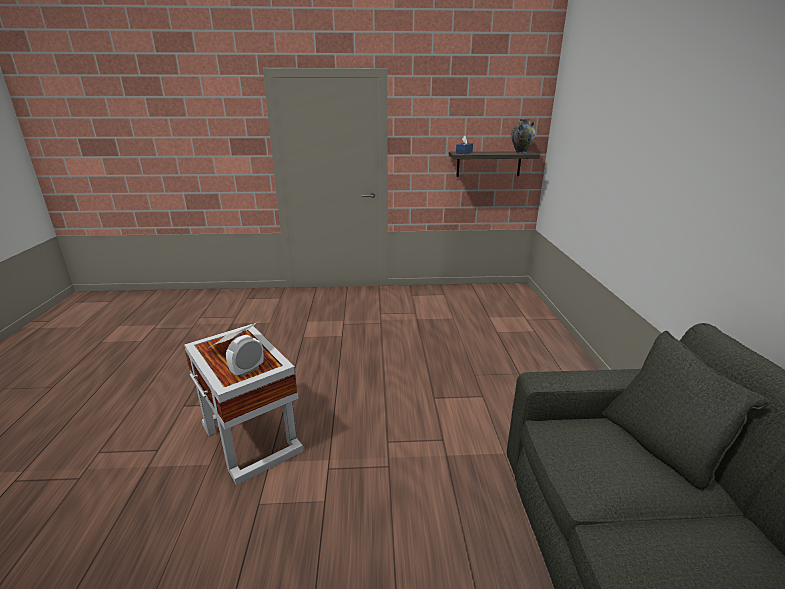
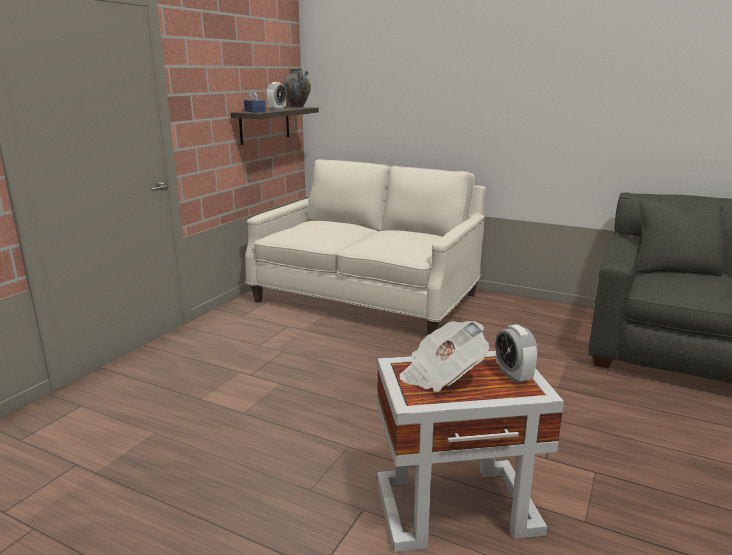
camera: 60 degrees left, 5 degrees down
(491, 152) = (277, 109): none -> alarm clock
(499, 323) = (368, 297): none -> white sofa

